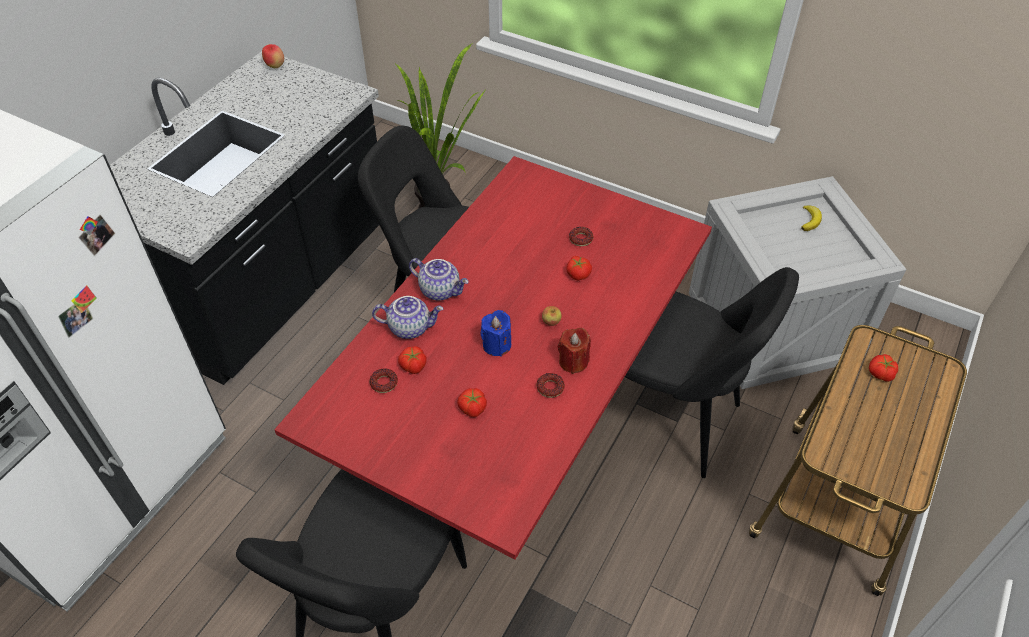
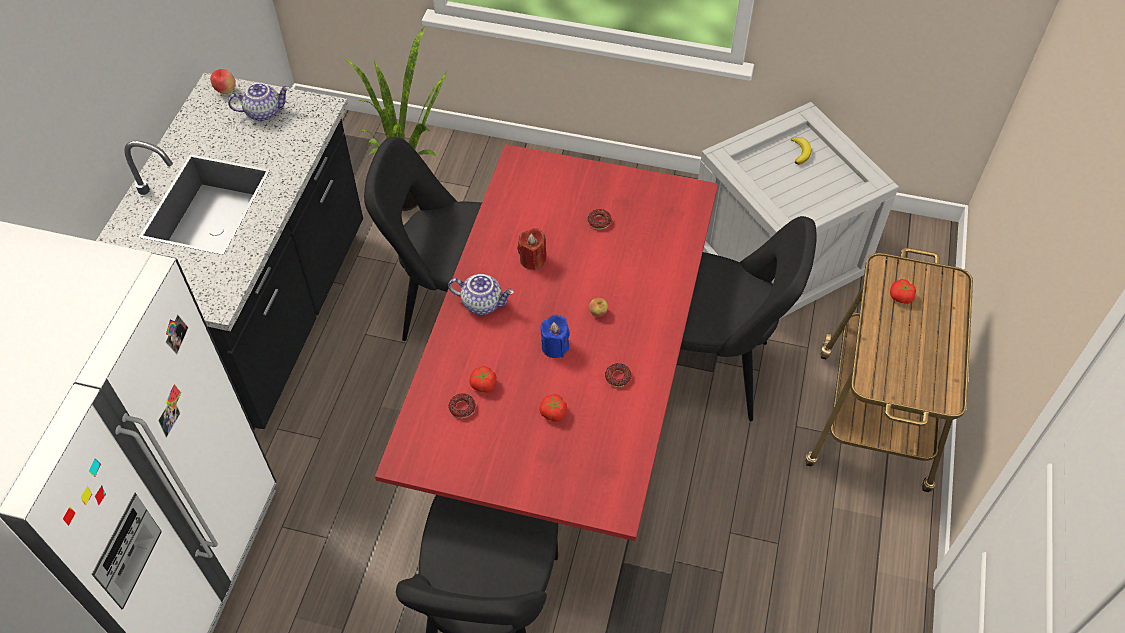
camera: 15 degrees left, 5 degrees up
(410, 327) = (467, 347): teapot -> teapot (264, 112)
(573, 361) = (631, 347): red candle -> red candle (532, 259)
(578, 274) = (608, 258): tomato -> none

